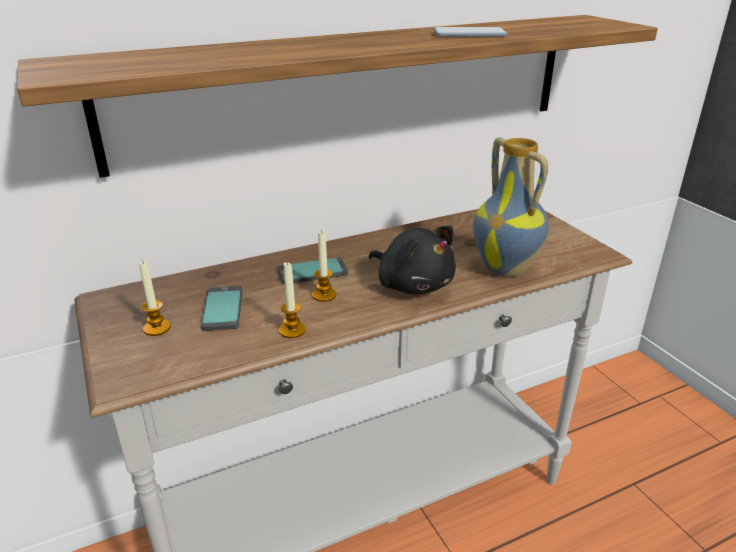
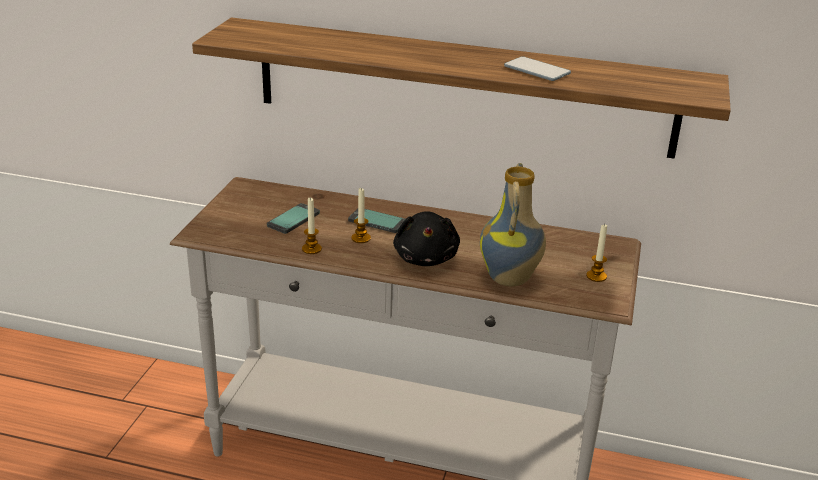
camera: 40 degrees right, 0 degrees up
(157, 328) = (247, 214): candle -> candle (596, 276)

